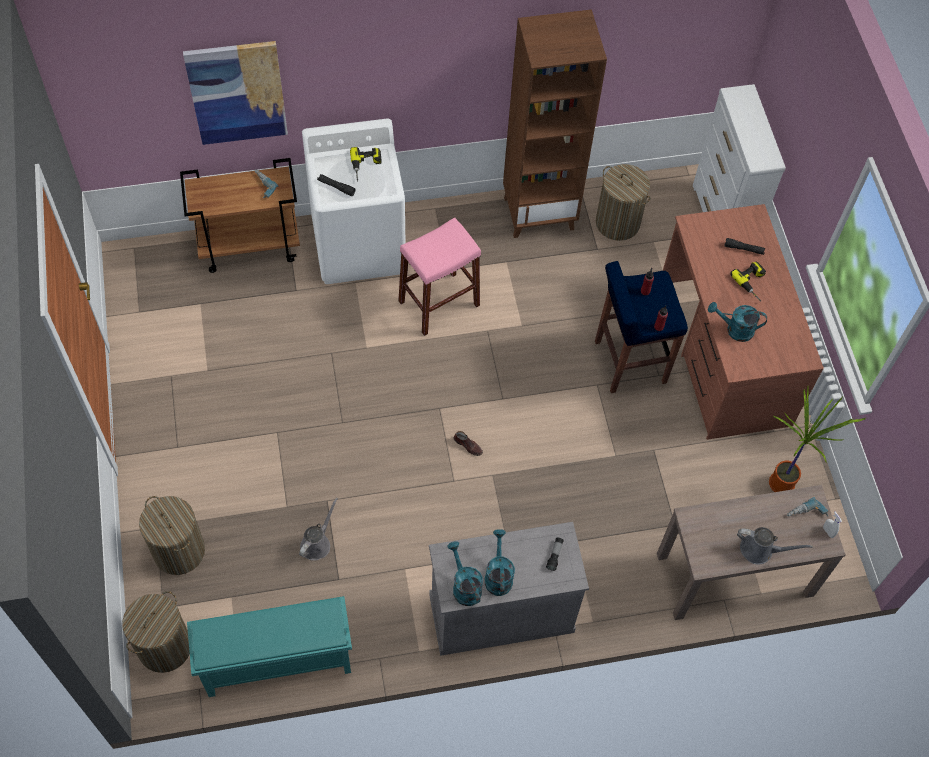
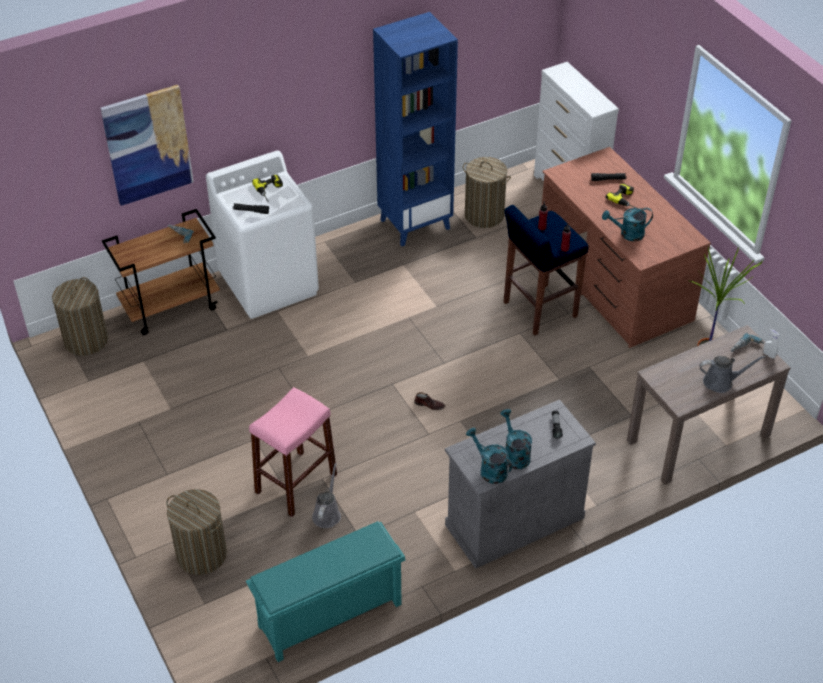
camera: 15 degrees left, 15 degrees down
(164, 646) = (219, 634): laundry basket -> laundry basket (86, 340)
(439, 303) = (358, 308): pink stool -> pink stool (296, 483)
(539, 213) = (415, 224): brown bookcase -> blue bookcase

